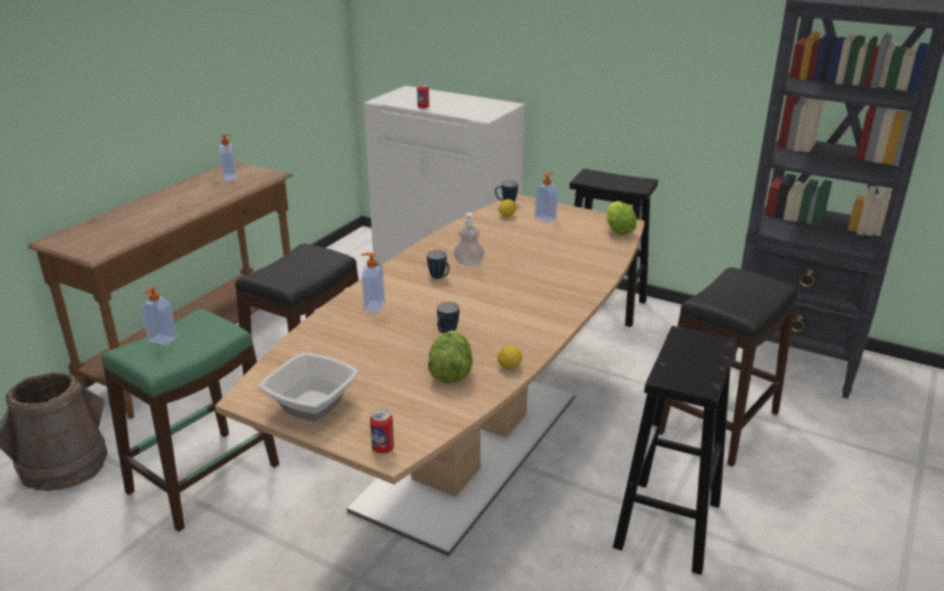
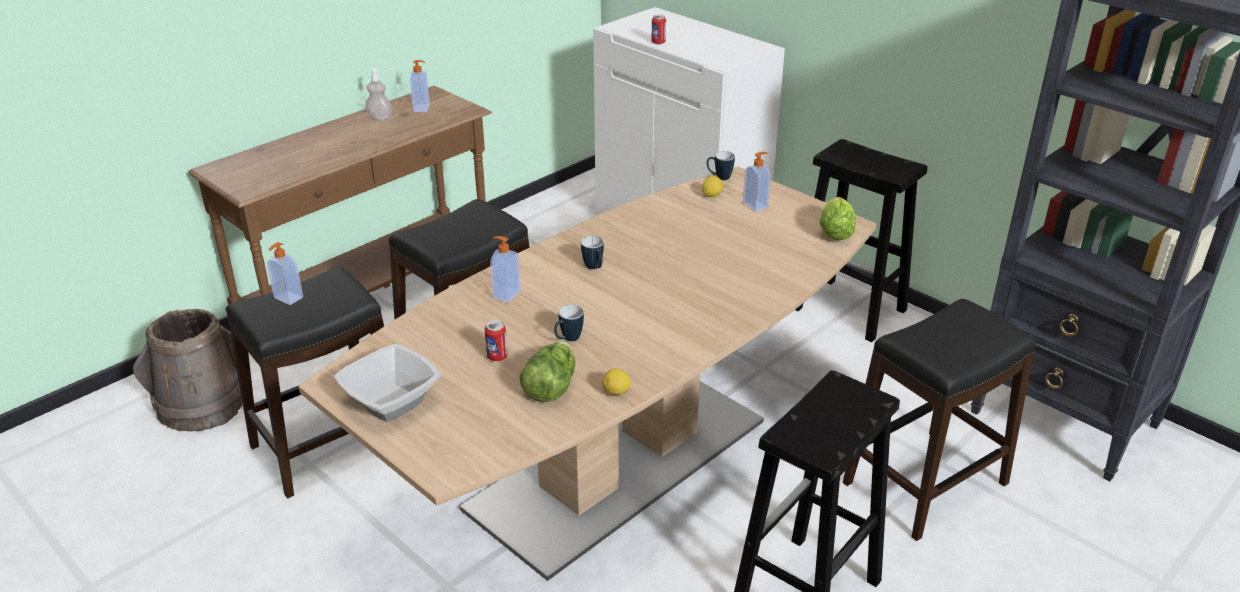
camera: 15 degrees right, 5 degrees up
(203, 478) = (329, 445): green stool -> black stool
(383, 448) = (439, 464): can -> can (497, 357)
(469, 263) = (636, 253): soap dispenser -> soap dispenser (380, 117)

